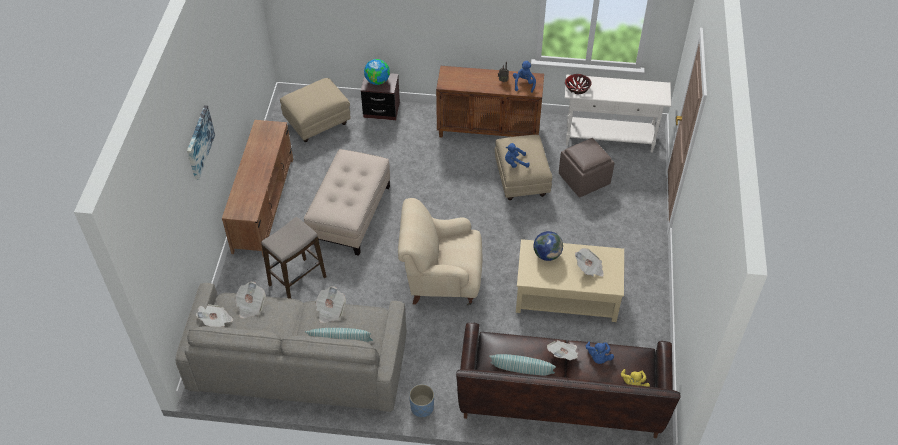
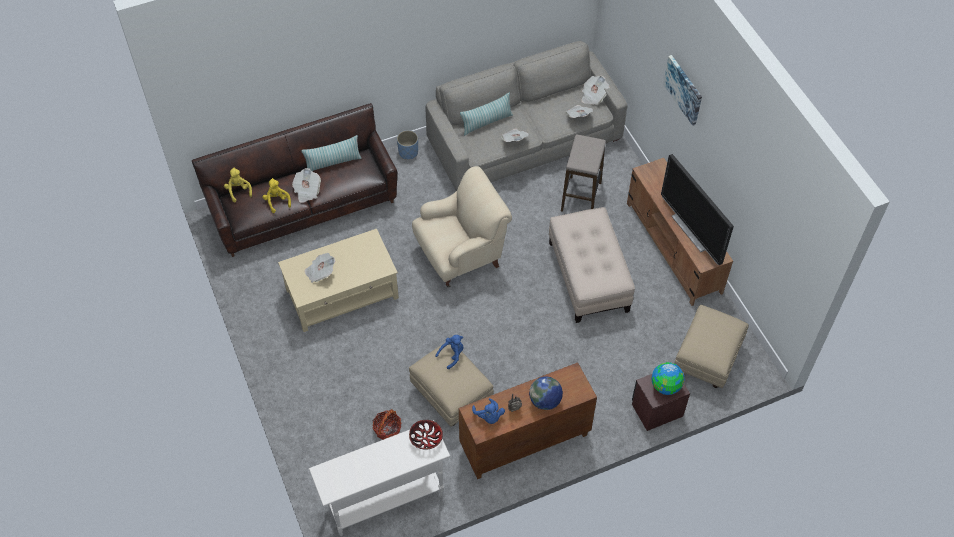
camera: 150 degrees right, 5 degrees up
(261, 152) = (692, 231): none -> television
(547, 255) = (365, 268): globe -> globe (545, 401)
(584, 179) = (387, 429): brown ottoman -> basket
(598, 357) = (277, 201): blue plush toy -> yellow plush toy

